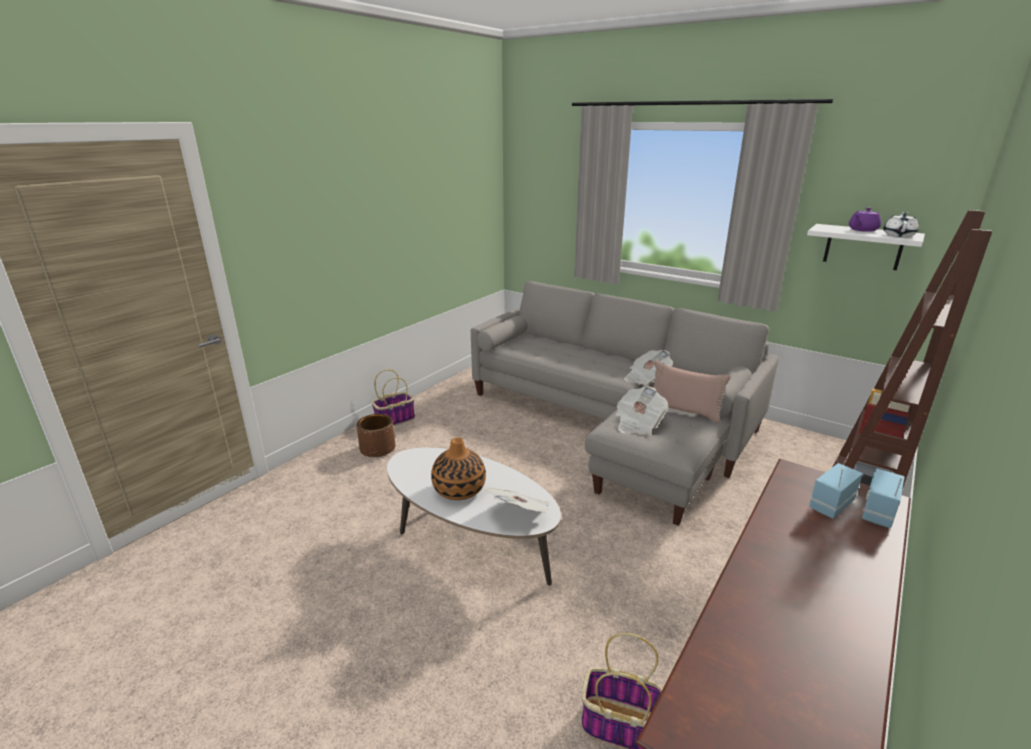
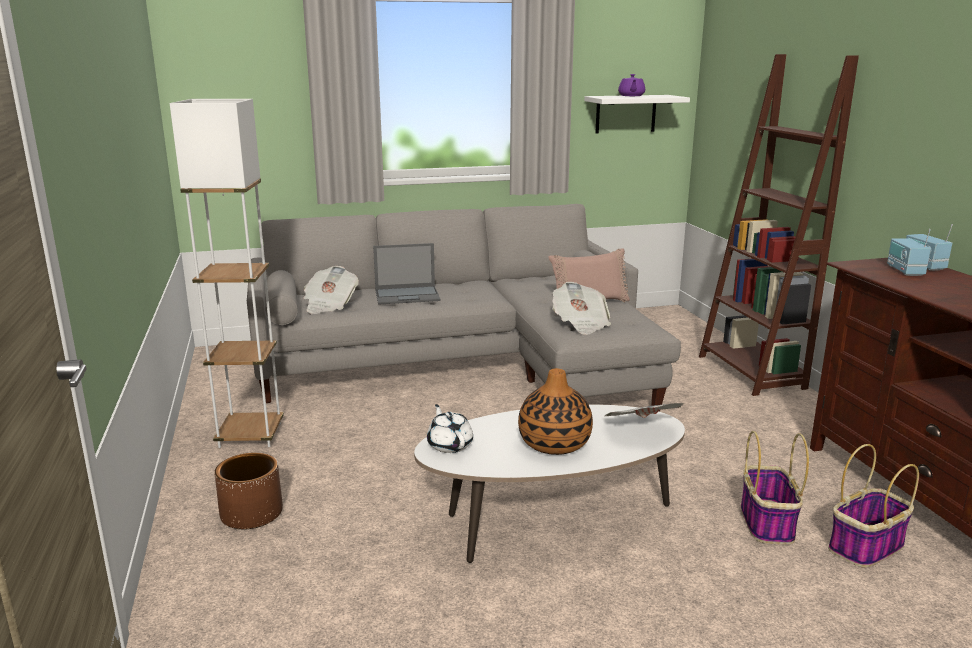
camera: 50 degrees left, 5 degrees down
(395, 419) = (204, 475): basket -> basket (766, 522)
(443, 409) = (250, 435): none -> white floor lamp
(581, 357) = (408, 295): none -> laptop
(646, 378) = (505, 292): newspaper -> newspaper (329, 305)
(898, 235) = (663, 96): white teapot -> white teapot (449, 445)

